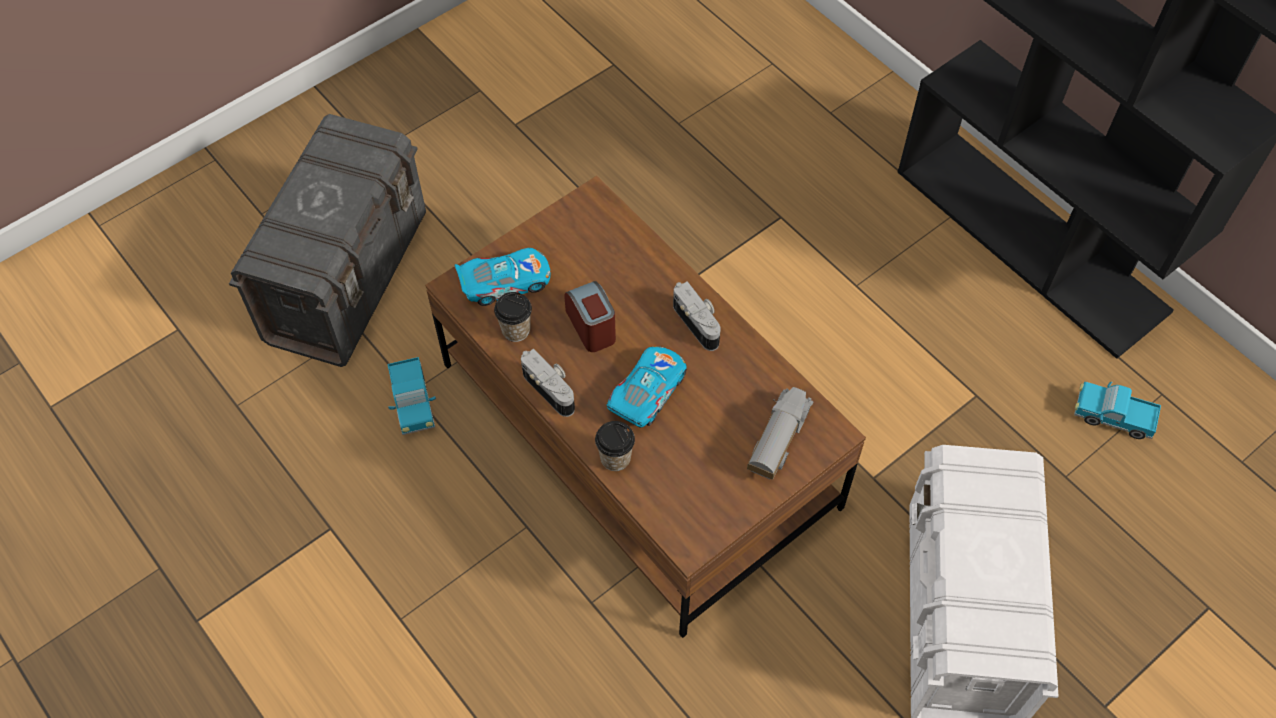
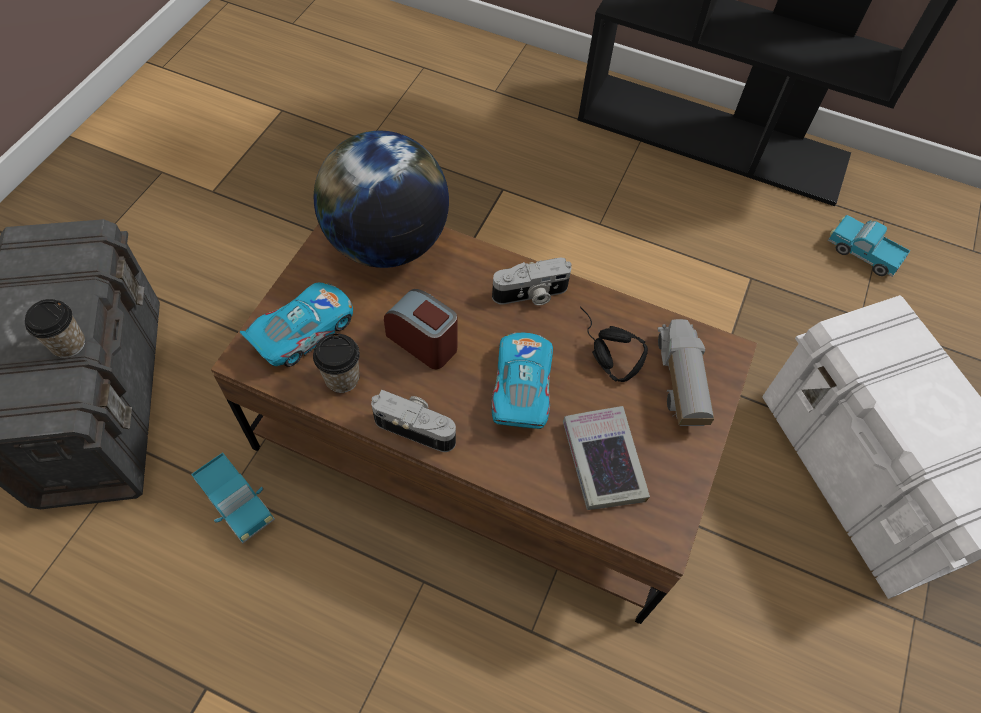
camera: 30 degrees left, 0 degrees up
(606, 235) = (387, 243): none -> globe
(615, 458) = (529, 474): cup -> cup (68, 344)
(677, 473) = (603, 461): none -> book
(699, 323) = (531, 295): camera -> camera turned 135 degrees clockwise
(728, 390) = (601, 350): none -> black headphones
(1112, 417) = (862, 253): toy truck -> toy truck turned 45 degrees clockwise

